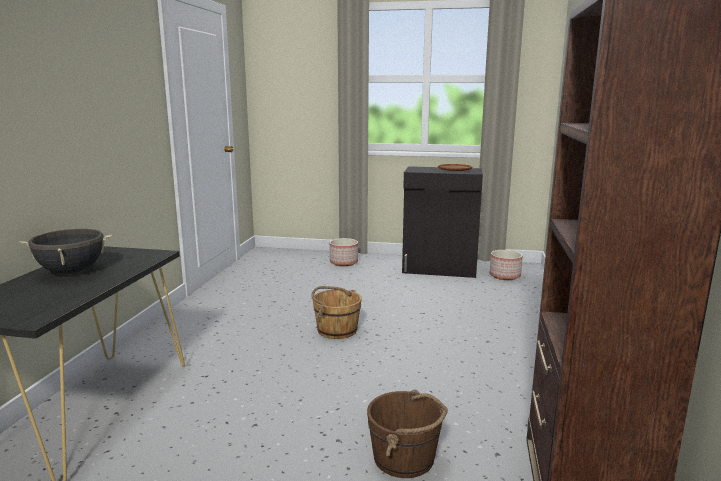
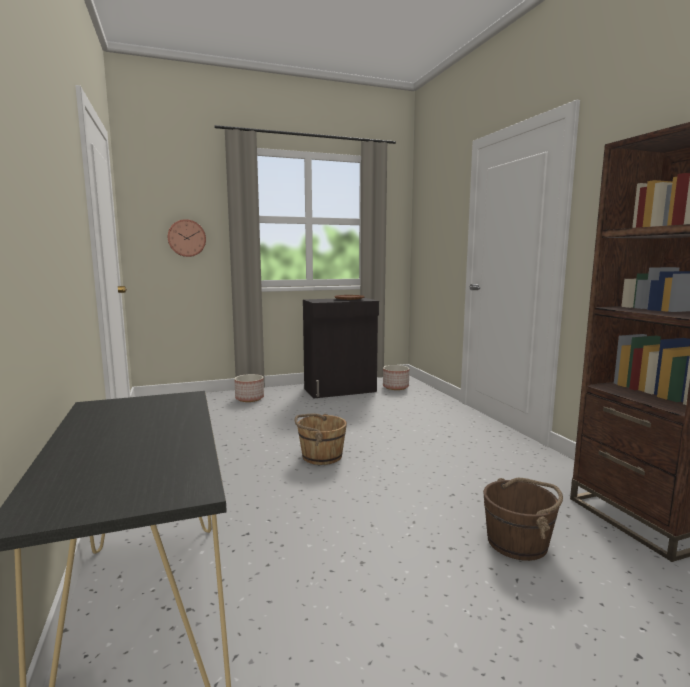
camera: 30 degrees left, 5 degrees down
(72, 272) = (116, 432): black cooking pot -> none
(302, 99) = (187, 238): none -> wall clock

